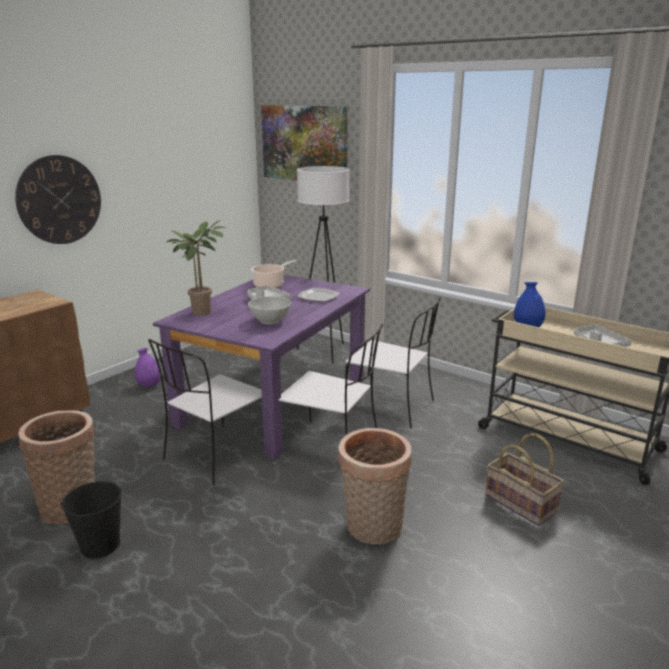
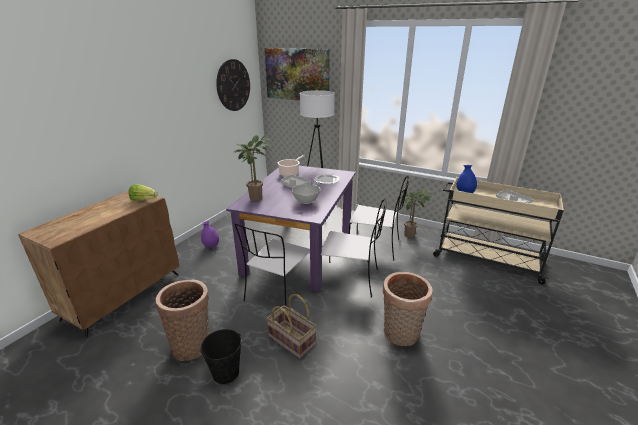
camera: 10 degrees left, 5 degrees up
(44, 302) = (143, 200): none -> lettuce
(59, 200) = (141, 123): wall clock -> wall clock (233, 85)
(456, 394) = (410, 234): none -> potted plant
(521, 503) = (480, 305): basket -> basket (292, 340)

